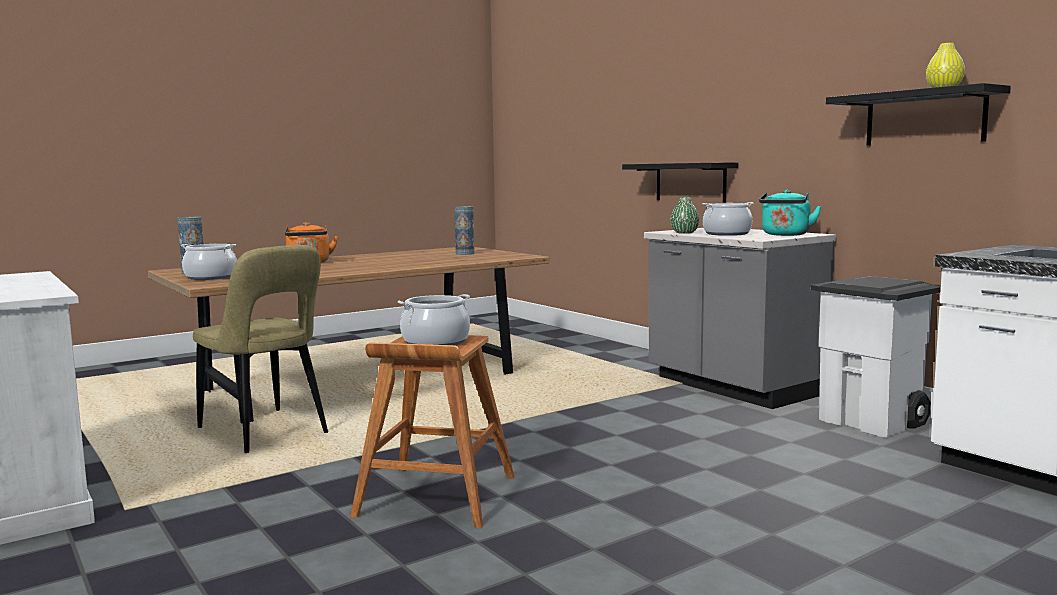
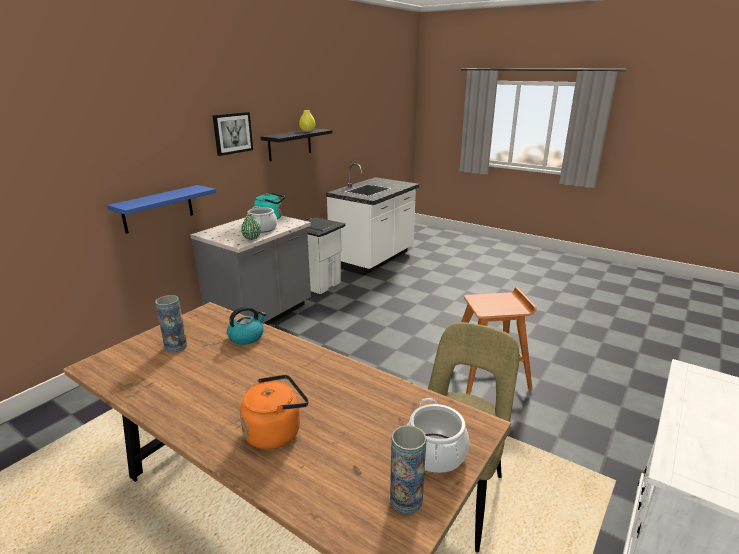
camera: 110 degrees left, 15 degrees up
(436, 342) = (491, 303): cooking pot -> none
(455, 260) = (247, 337): none -> kettle
(690, 182) = (158, 209): black shelf -> blue shelf
(802, 92) = (232, 133): none -> picture

